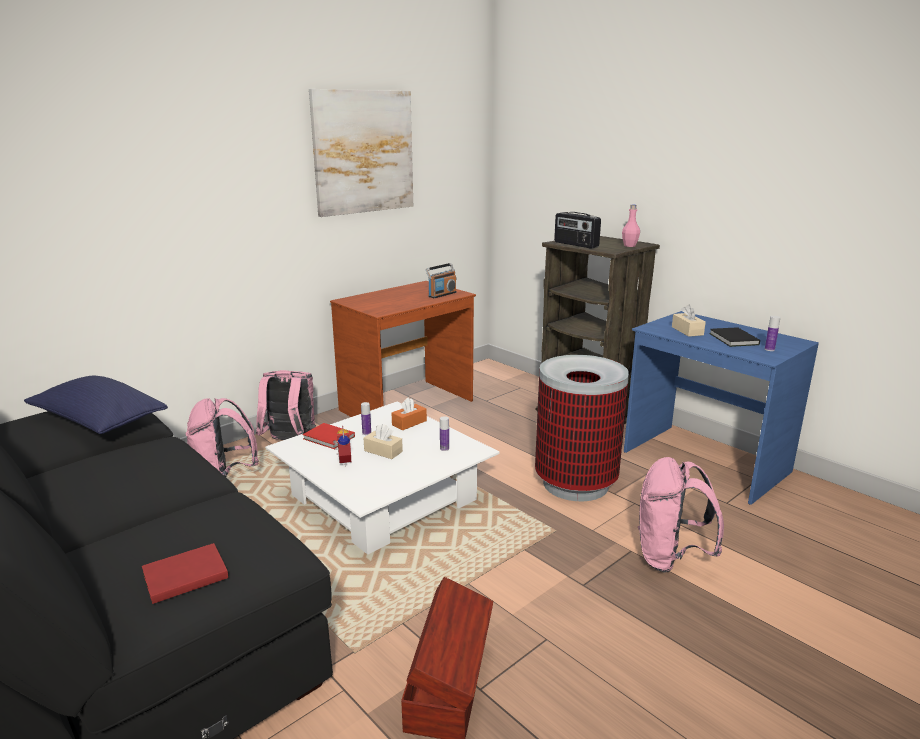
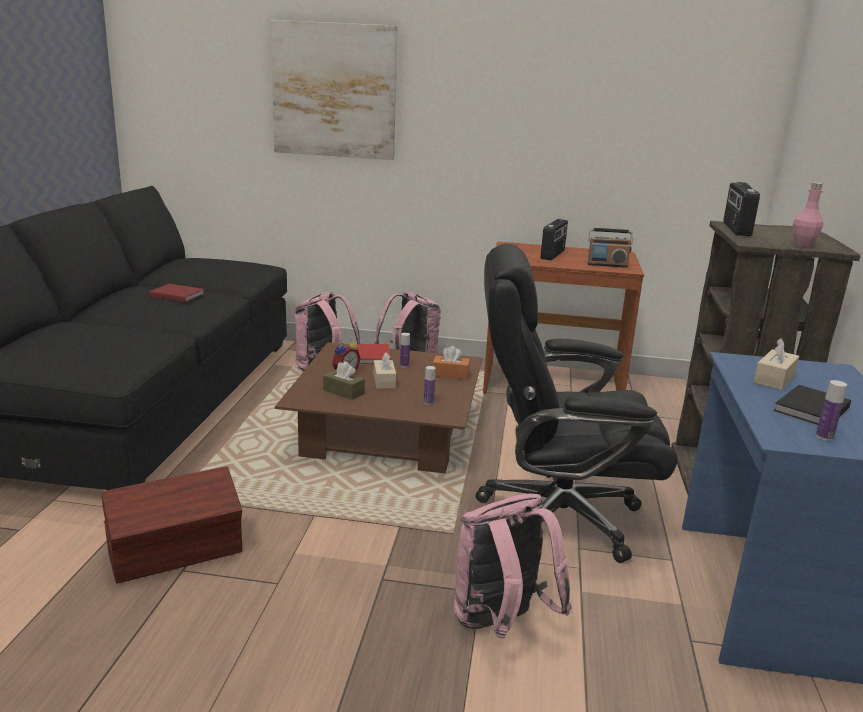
camera: 50 degrees right, 0 degrees up
(99, 422) = (222, 272): blue pillow -> none
(183, 575) = (58, 350): red book -> red book (176, 295)
(363, 152) = (574, 86): picture -> picture (334, 91)
(377, 474) = (343, 391): none -> brown tissue box
(382, 498) = (385, 432): white coffee table -> brown coffee table
(394, 298) = (553, 254): none -> radio
(575, 483) = (559, 517): trash can -> black office chair

